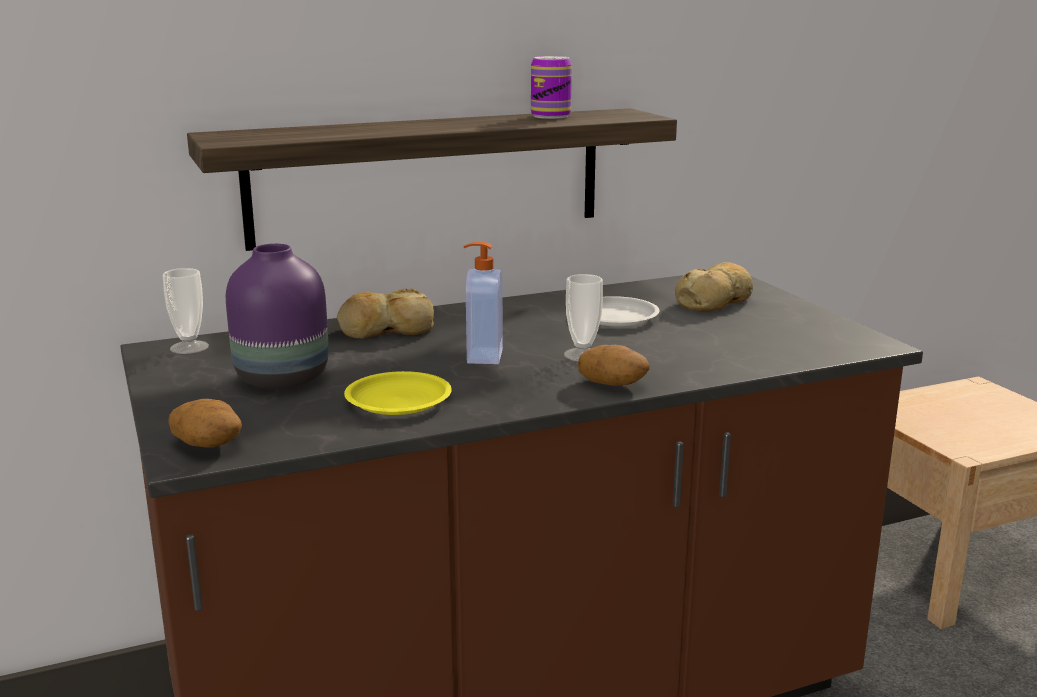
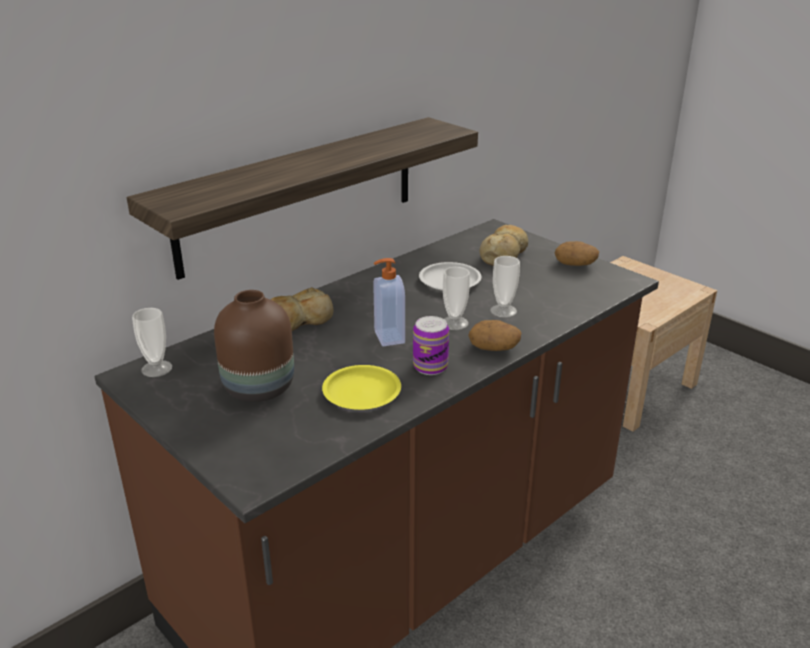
camera: 20 degrees left, 10 degrees up
(209, 444) = (258, 466): potato -> potato (575, 264)
(284, 378) = (259, 387): purple vase -> brown vase
(550, 116) = (386, 137): can -> can (430, 366)
(660, 352) = (503, 311): none -> cup

